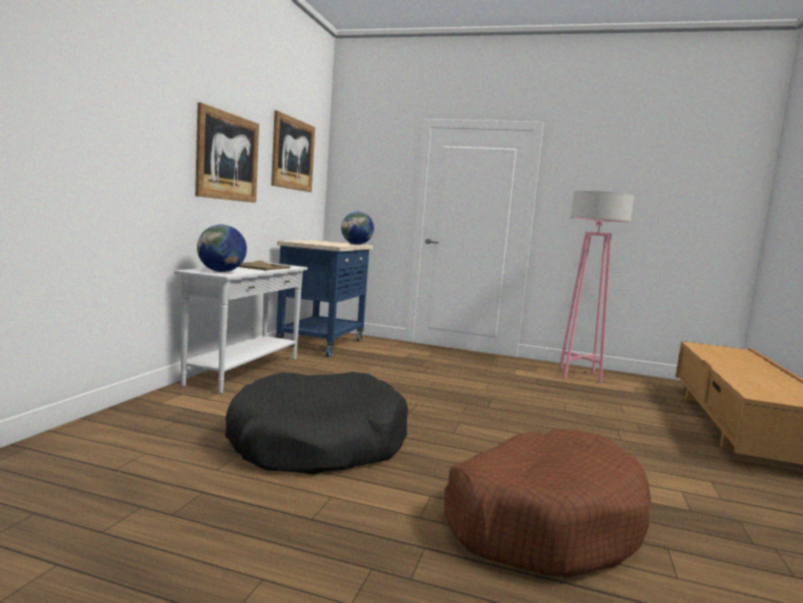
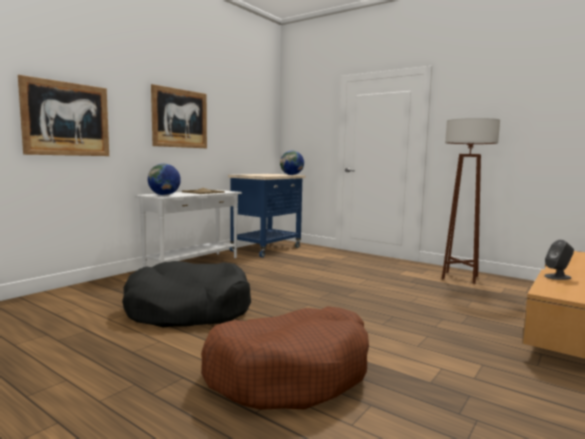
camera: 20 degrees right, 0 degrees up
(293, 154) = (242, 112): picture -> picture (66, 119)
(579, 376) = (460, 277): pink floor lamp -> brown floor lamp
(738, 376) = (557, 277): none -> grey speaker

